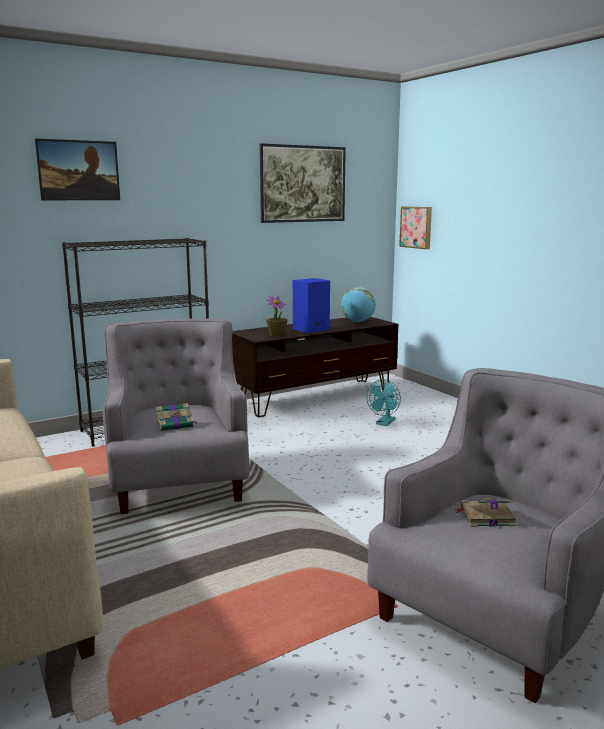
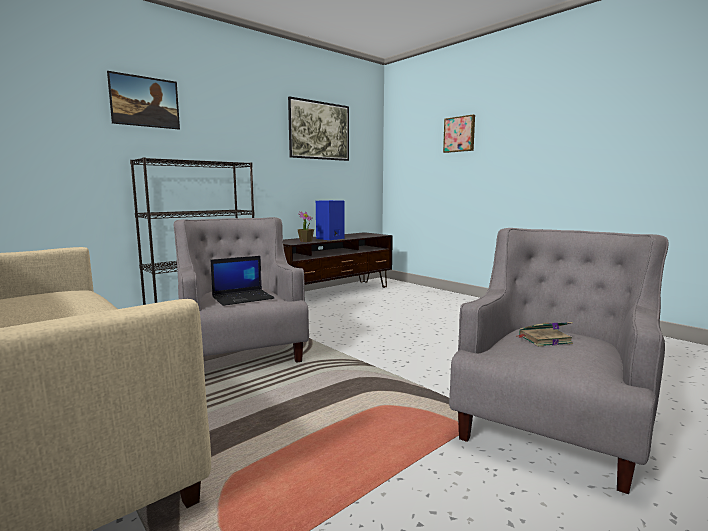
camera: 10 degrees left, 5 degrees down
(176, 425) = (243, 298): book -> laptop
(357, 322) = (362, 235): globe -> none
(384, 423) = (393, 305): turquoise fan -> none
(417, 227) = (400, 166): picture -> picture (459, 134)

